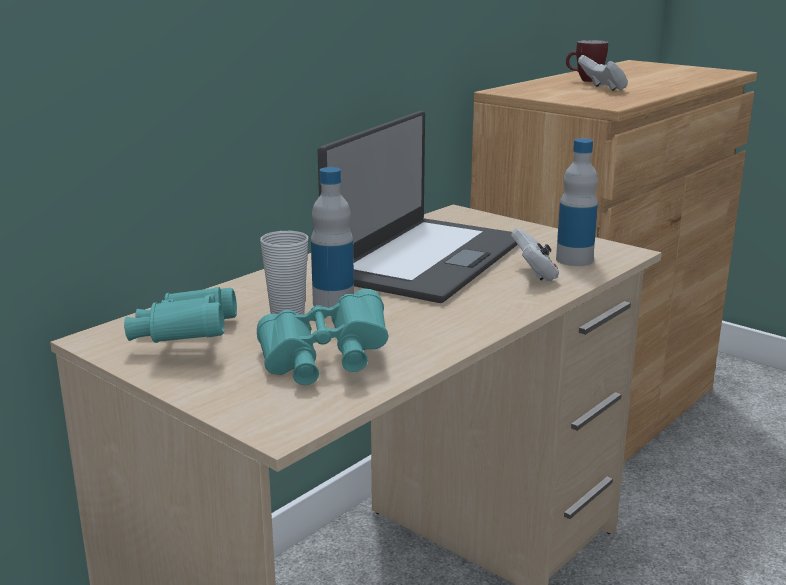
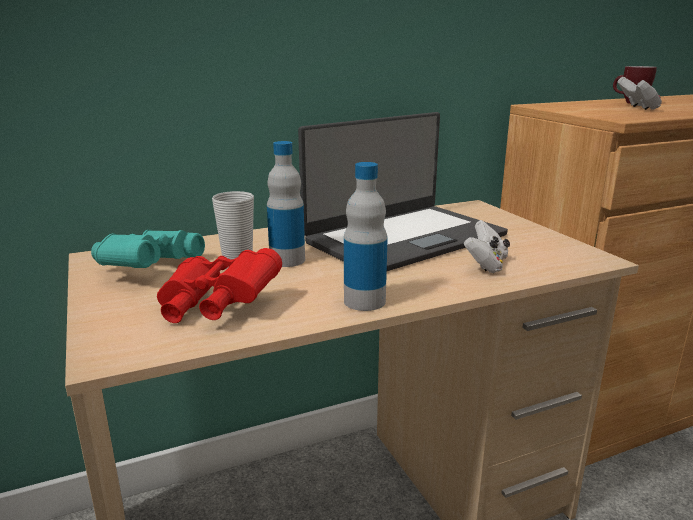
camera: 25 degrees right, 0 degrees up
(324, 363) = (215, 307): turquoise binoculars -> red binoculars
(574, 260) = (538, 258): bottle -> bottle (364, 301)

